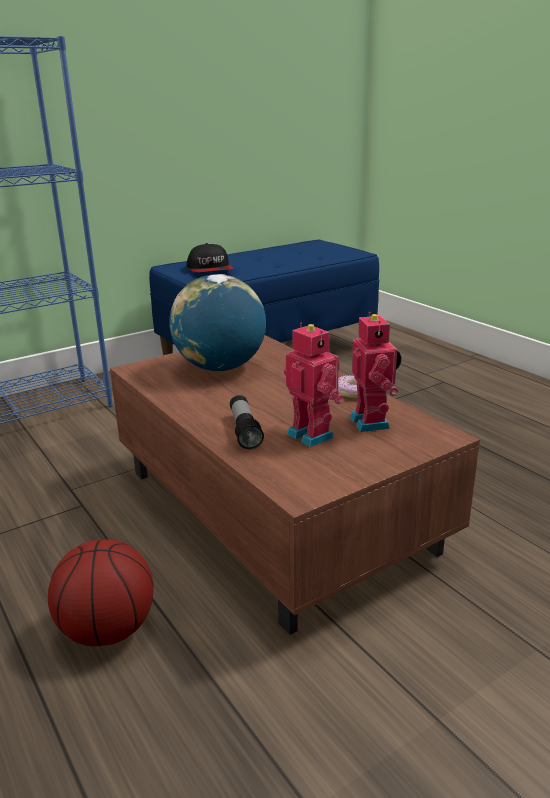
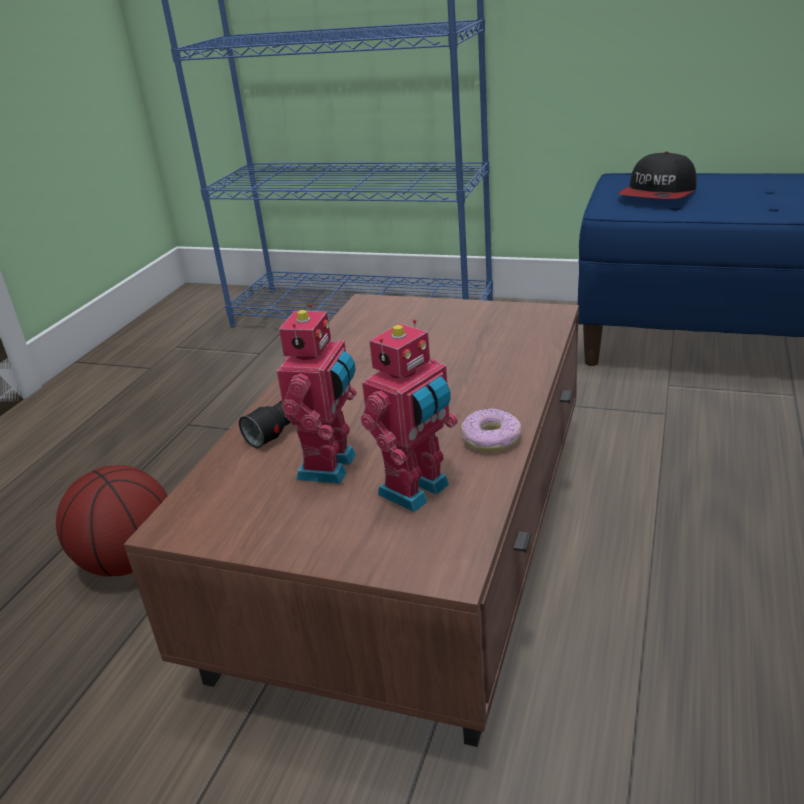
camera: 55 degrees right, 5 degrees up
(220, 368) = (436, 336): globe -> none

